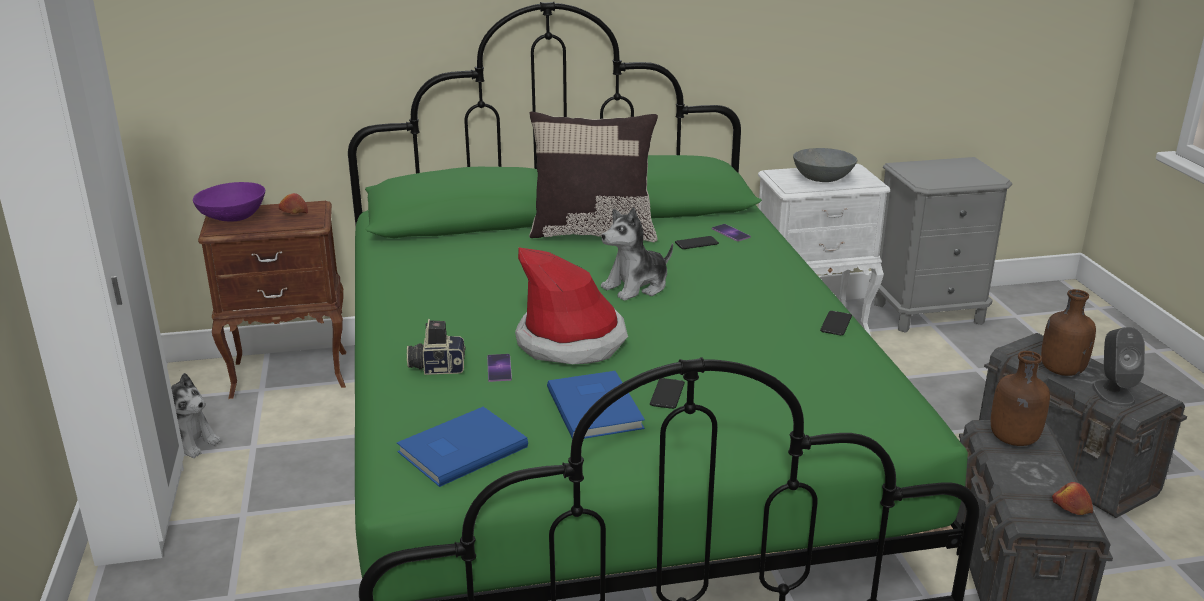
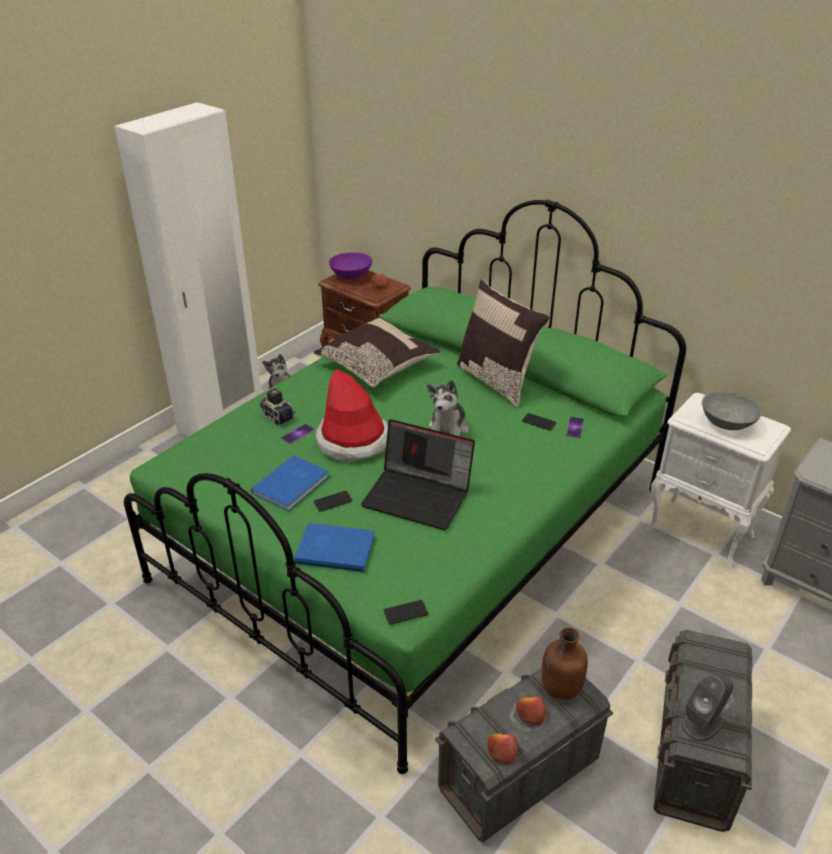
camera: 50 degrees right, 10 degrees up
(449, 275) = (377, 366): none -> pillow
(459, 449) = (209, 464): blue book -> blue book (334, 548)
(636, 286) = (448, 430): plush toy -> plush toy turned 90 degrees counterclockwise
(729, 344) = (419, 496): none -> laptop
(836, 324) = (501, 526): phone -> phone (405, 613)
(1033, 470) = (530, 713): none -> apple
(1060, 370) = (699, 679): brown bottle -> none

